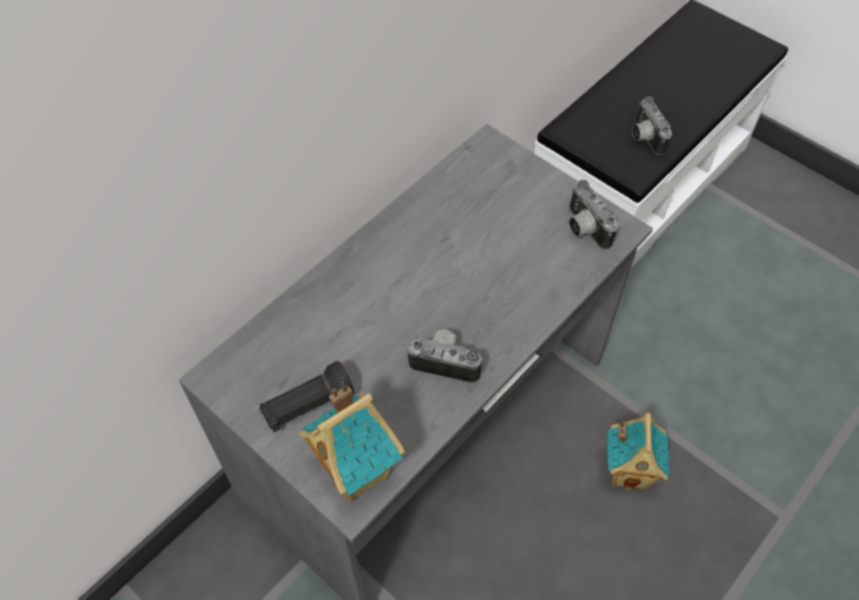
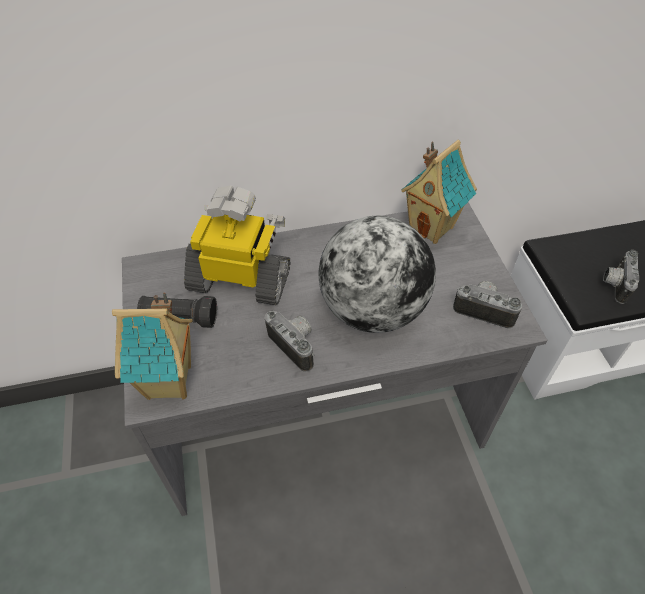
camera: 35 degrees right, 5 degrees down
(334, 328) = (241, 279): none -> toy robot
(487, 286) = (372, 310): none -> globe
(583, 229) = (484, 310): camera -> camera turned 105 degrees clockwise
(628, 472) = (448, 544): toy house -> toy house (432, 228)

